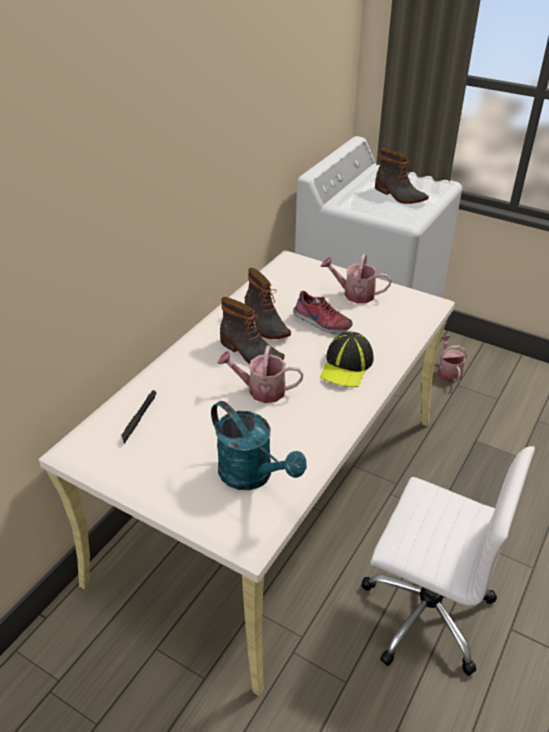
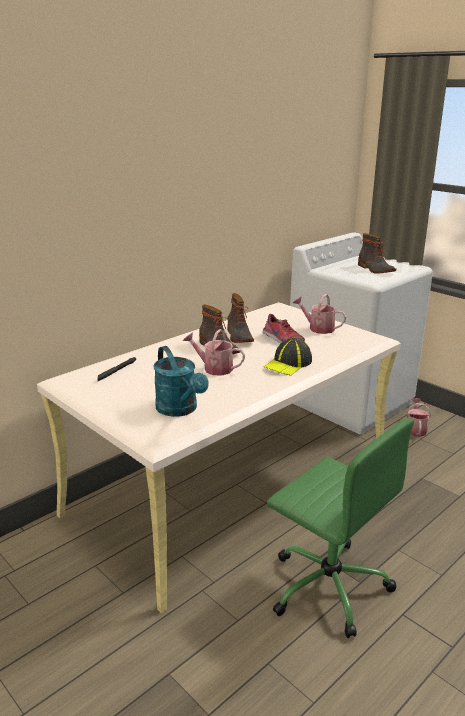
camera: 15 degrees right, 15 degrees down
(424, 610) = (327, 585): white office chair -> green office chair

